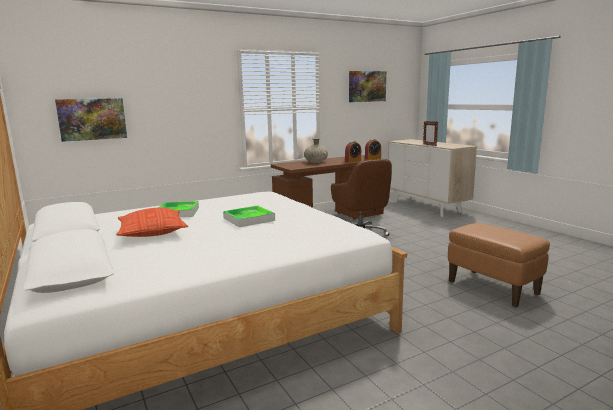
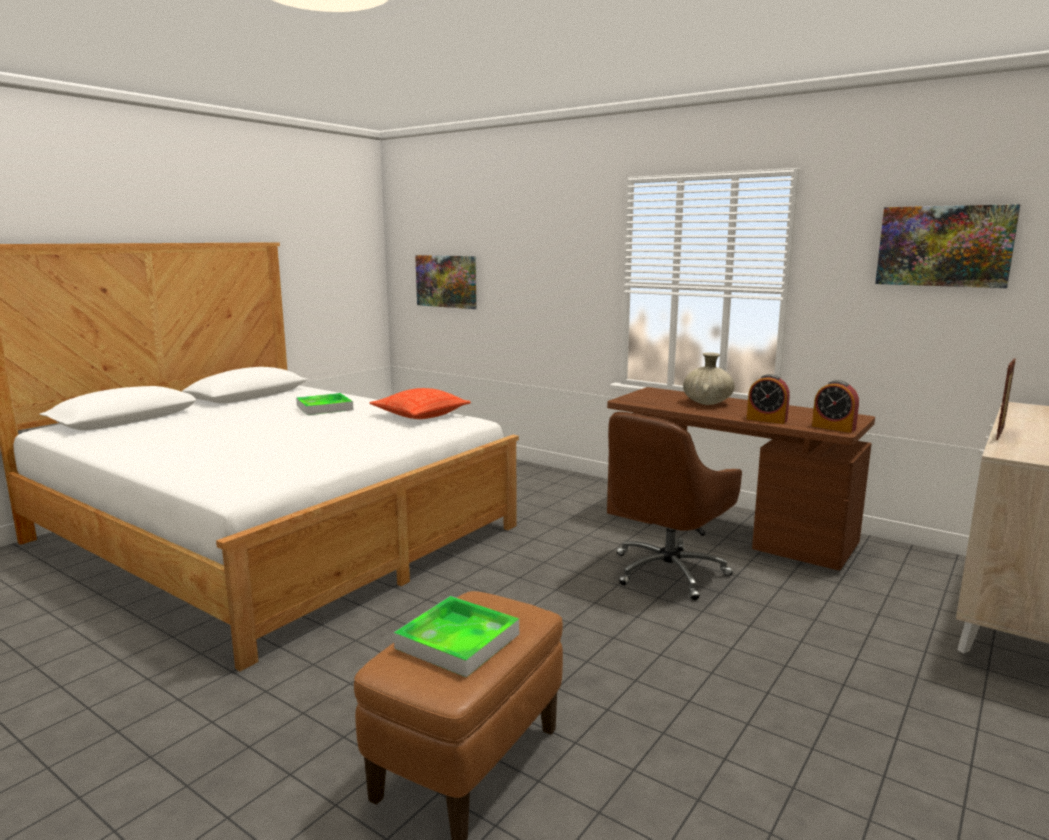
camera: 65 degrees right, 0 degrees up
(152, 233) = (240, 416): orange pillow -> orange pillow (421, 415)
(249, 219) = (293, 434): tray -> tray (458, 641)

